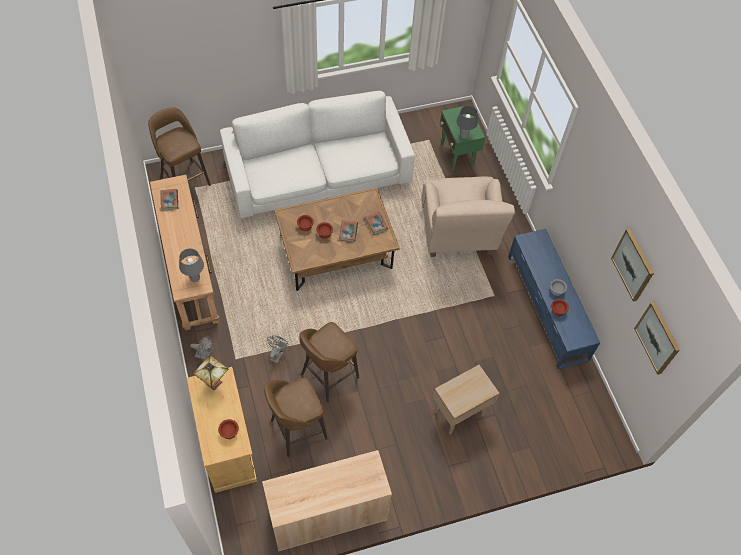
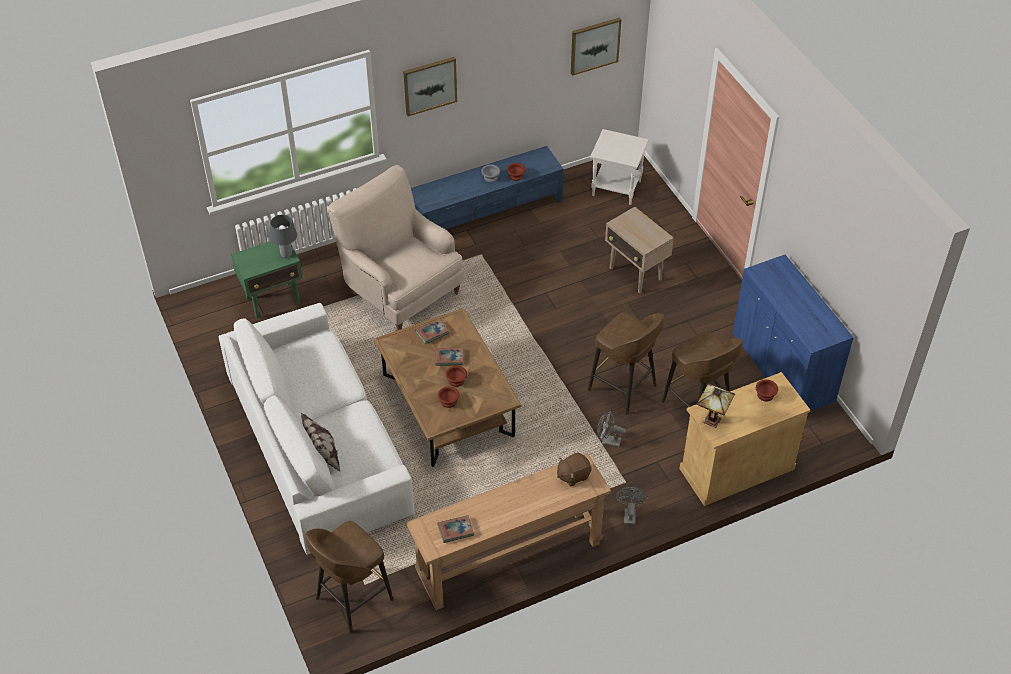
camera: 95 degrees left, 10 degrees down
(194, 278) = (573, 475): grey table lamp -> brown plush toy
(278, 154) = (324, 457): none -> pillow
(327, 514) = (782, 368): beige cabinet -> blue cabinet
(458, 234) = (401, 291): beige armchair -> beige armchair turned 120 degrees counterclockwise
(574, 420) = (617, 188): none -> white side table
(633, 264) = (531, 45): picture -> picture (430, 85)

